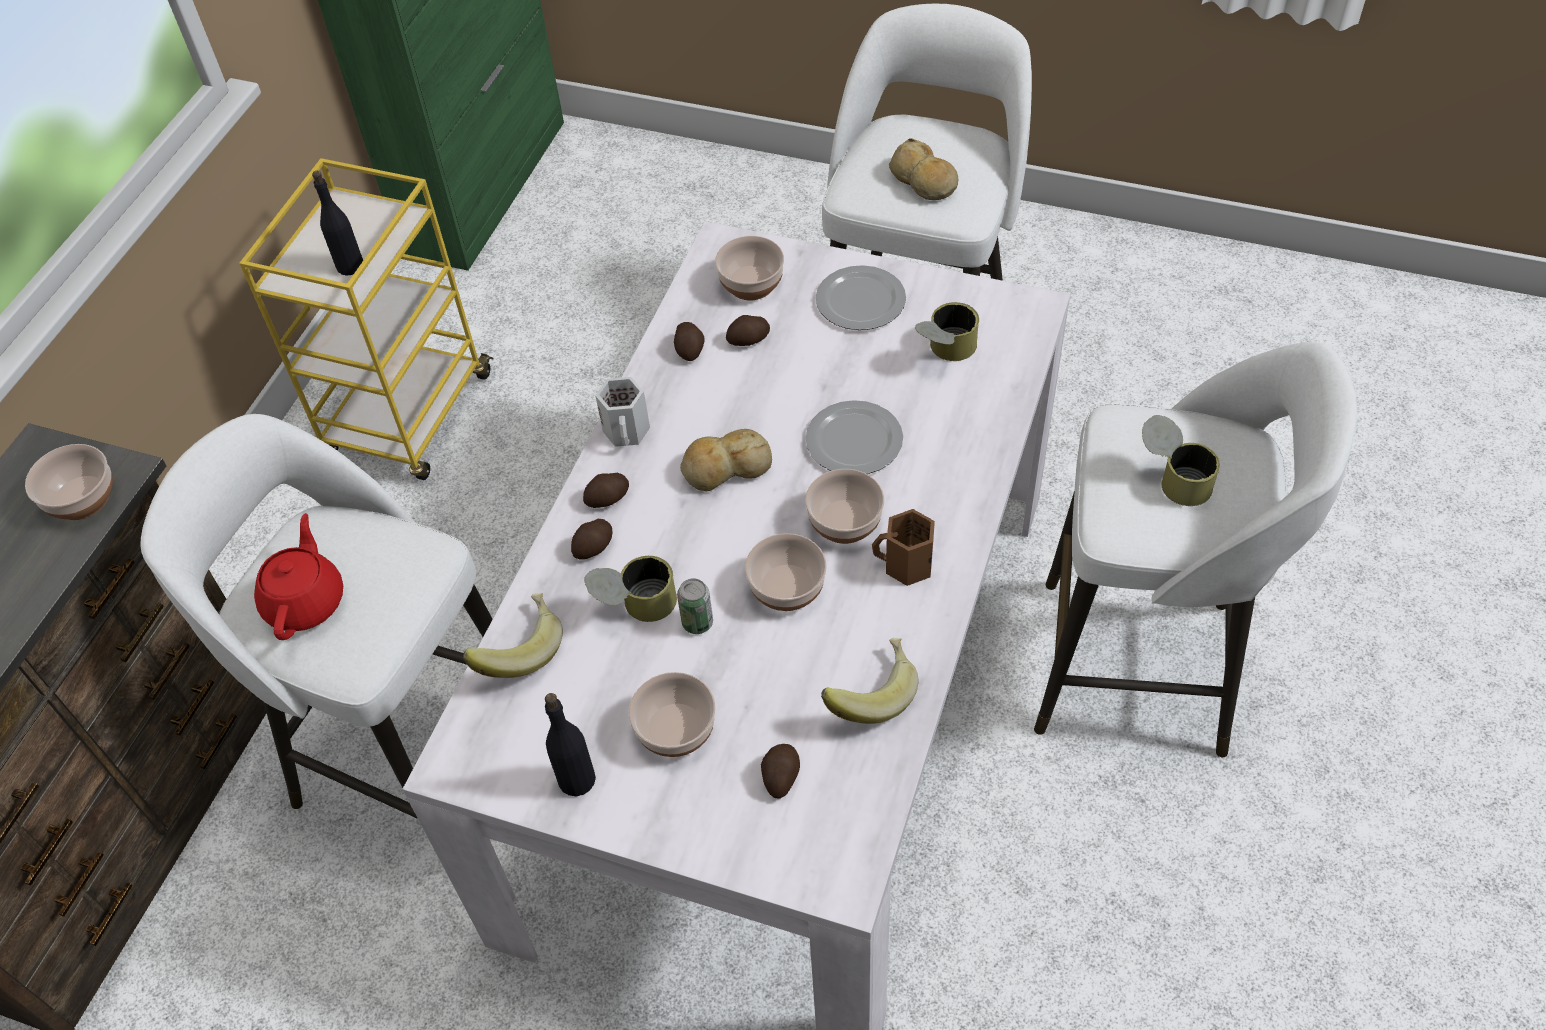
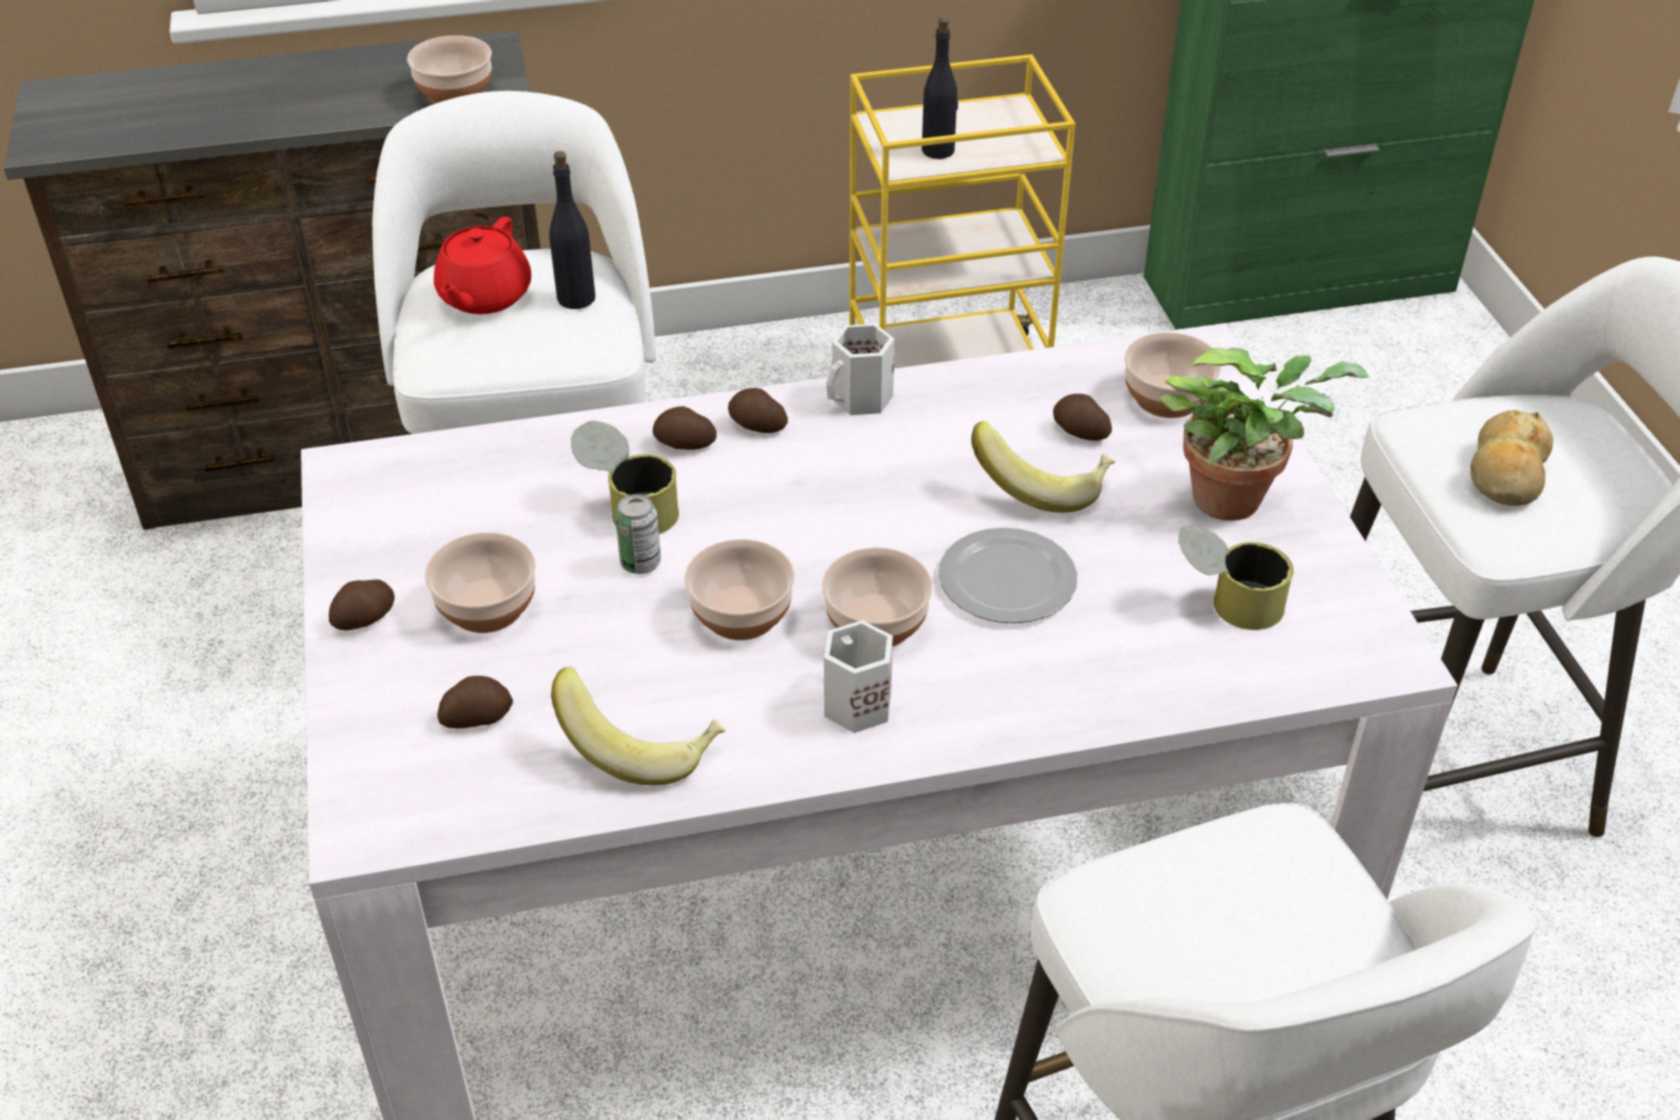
camera: 55 degrees right, 10 degrees down
(306, 601) = (483, 297): red teapot -> red teapot turned 135 degrees clockwise
(518, 649) = (514, 449): banana -> banana (1042, 486)
(576, 779) = (380, 560): black bottle -> black bottle (576, 298)
(690, 349) = (1021, 394): potato -> potato (366, 619)
(726, 468) = (874, 494): bread -> none
(862, 301) = (1235, 497): plate -> potted plant
(906, 566) = (854, 704): brown mug -> white mug
(1173, 478) = (1237, 929): can -> none

